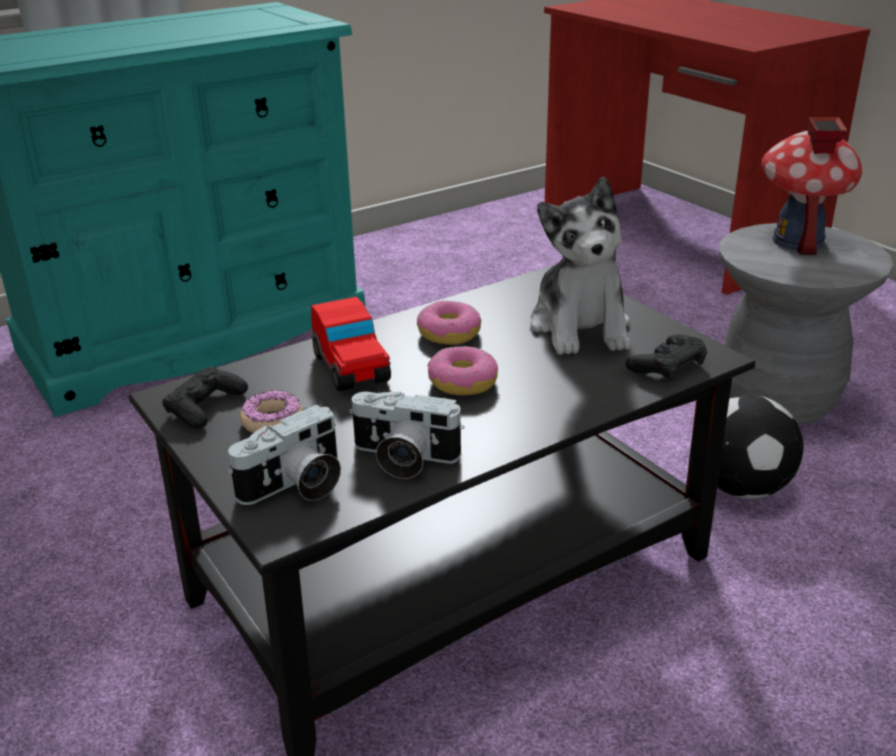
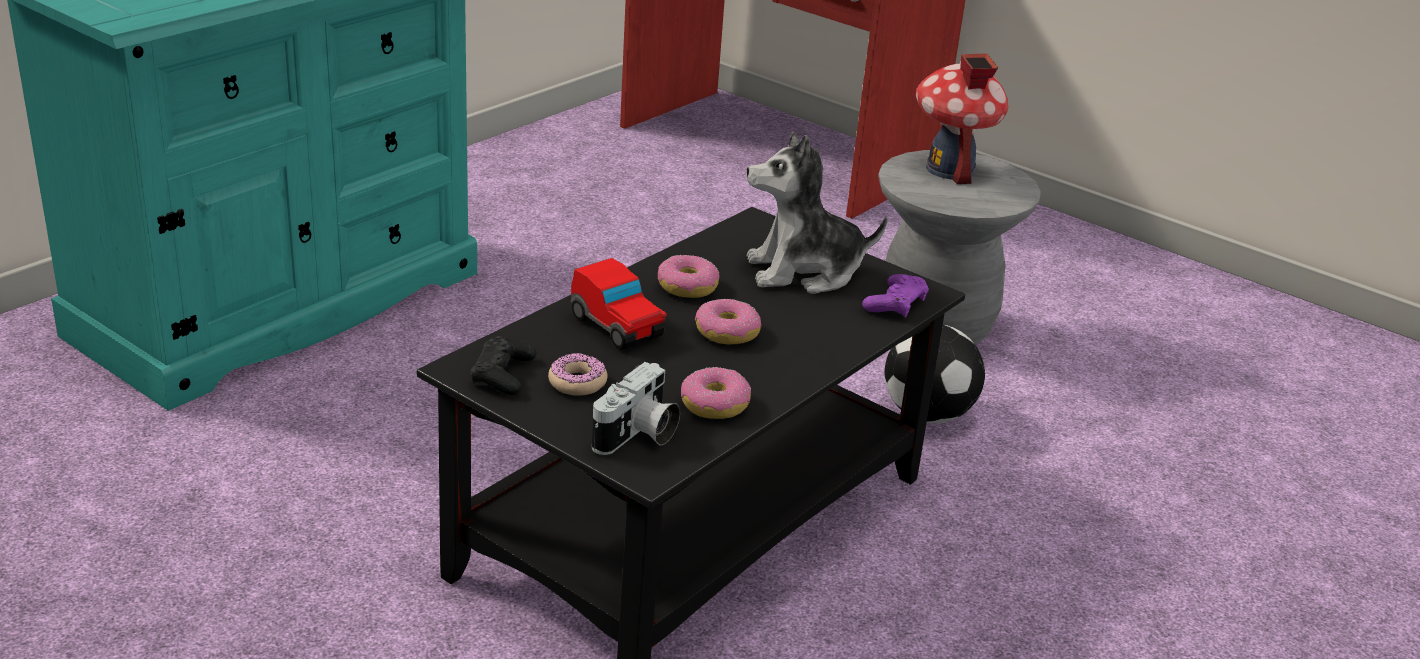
camera: 20 degrees left, 0 degrees up
(402, 459) = (714, 404): camera -> donut
(581, 327) = (804, 272): plush toy -> plush toy turned 105 degrees clockwise
(667, 366) = (895, 303): black game controller -> purple game controller

